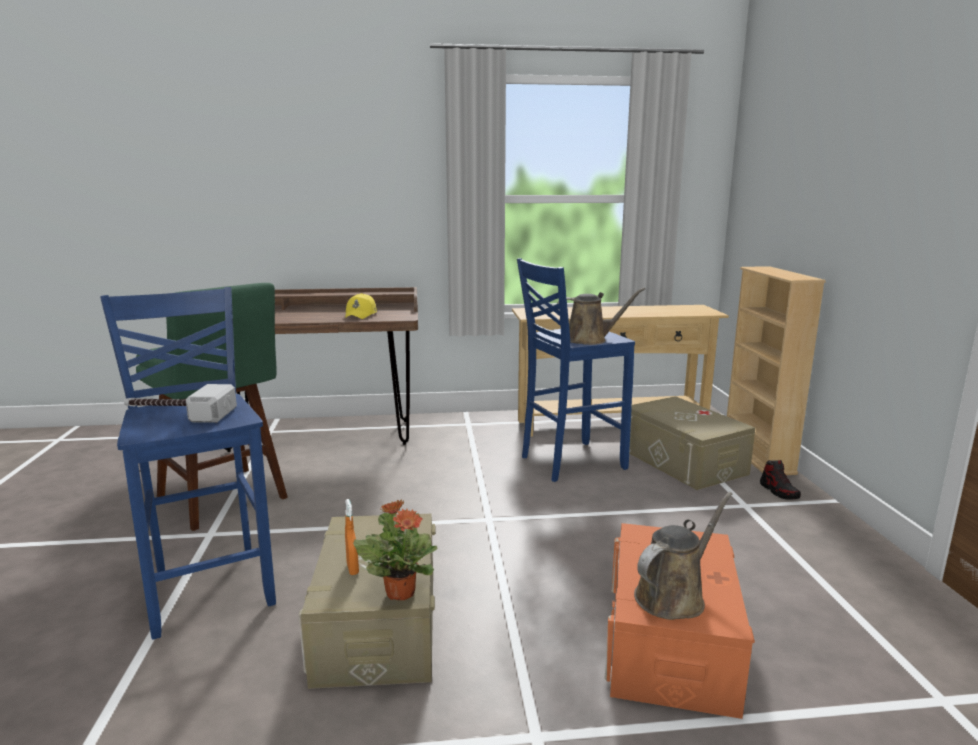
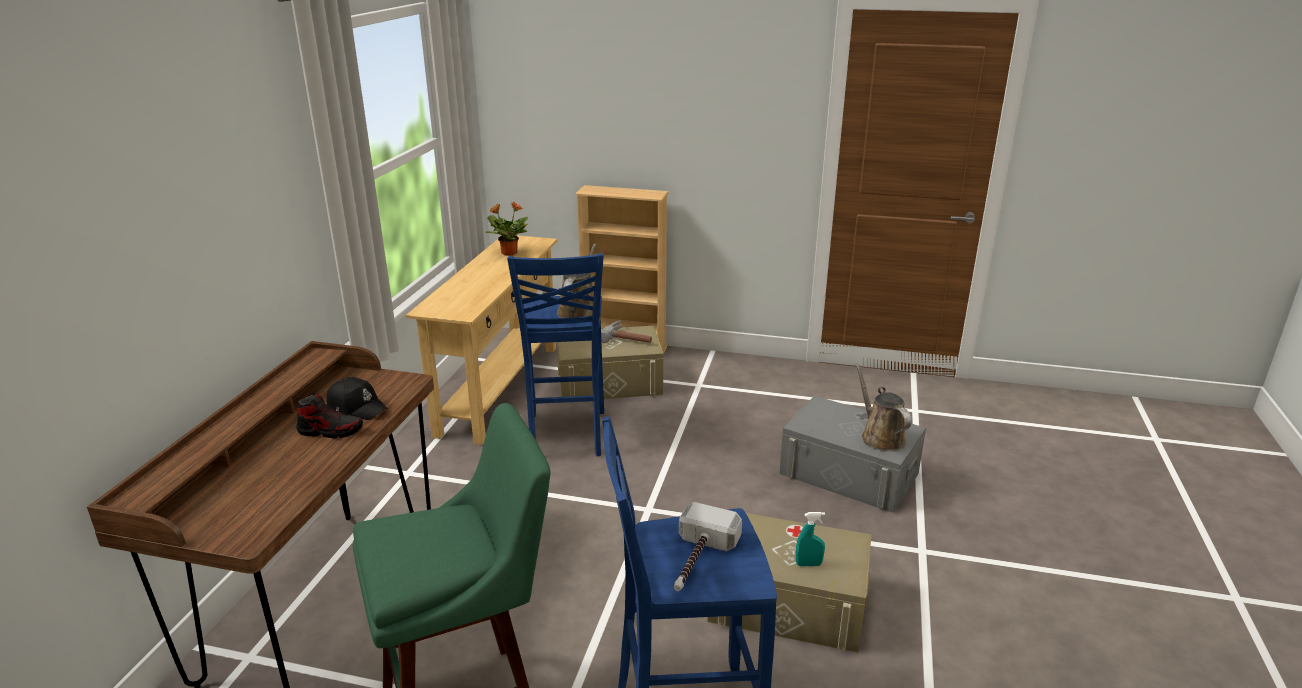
camera: 70 degrees left, 10 degrees up
(352, 569) = (808, 564): orange spray bottle -> turquoise spray bottle
(361, 315) = (357, 407): yellow cap -> black cap
(400, 592) = (848, 544): potted plant -> potted plant (508, 253)
(671, 642) = (849, 473): orange storage box -> grey storage box
(708, 422) = (629, 338): none -> hammer
(779, 491) = (687, 364): shoe -> shoe (331, 431)

